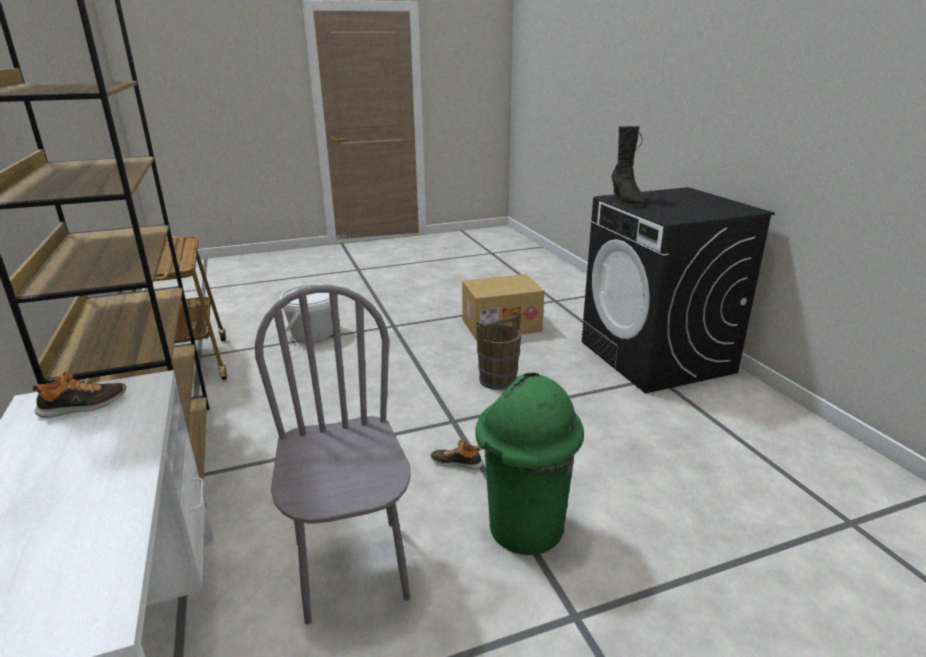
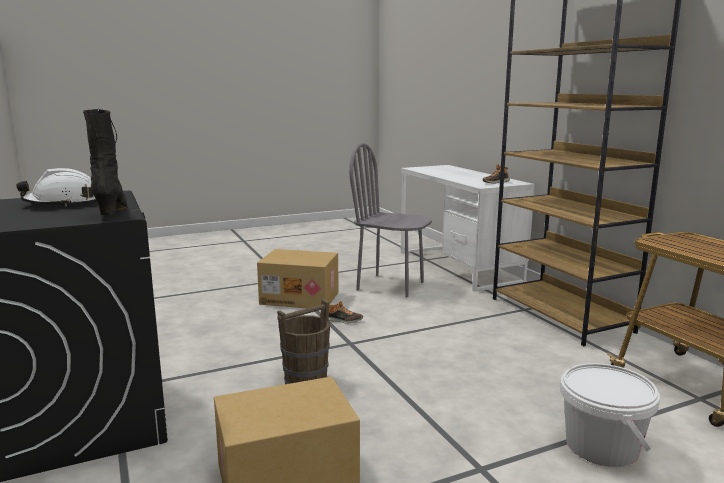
camera: 175 degrees right, 10 degrees down
(352, 569) = (390, 286): grey chair -> grey chair turned 135 degrees clockwise
(524, 528) = (300, 298): green trash can -> cardboard box
(683, 208) = (63, 204): none -> white hard hat

